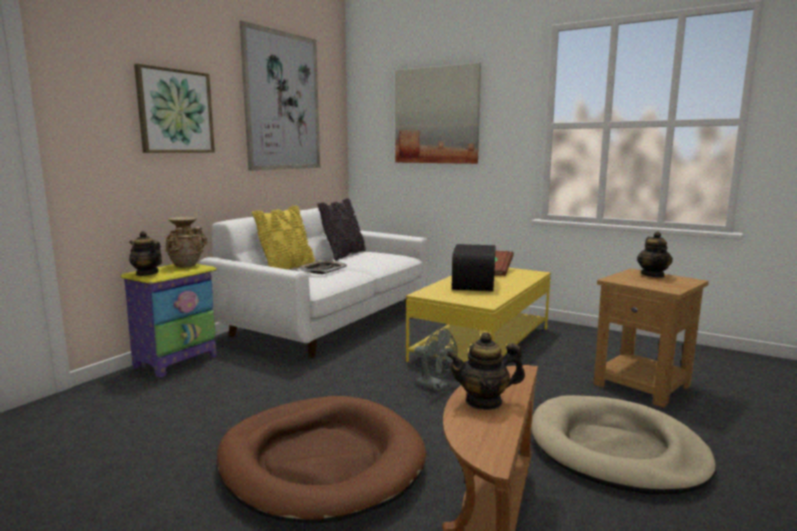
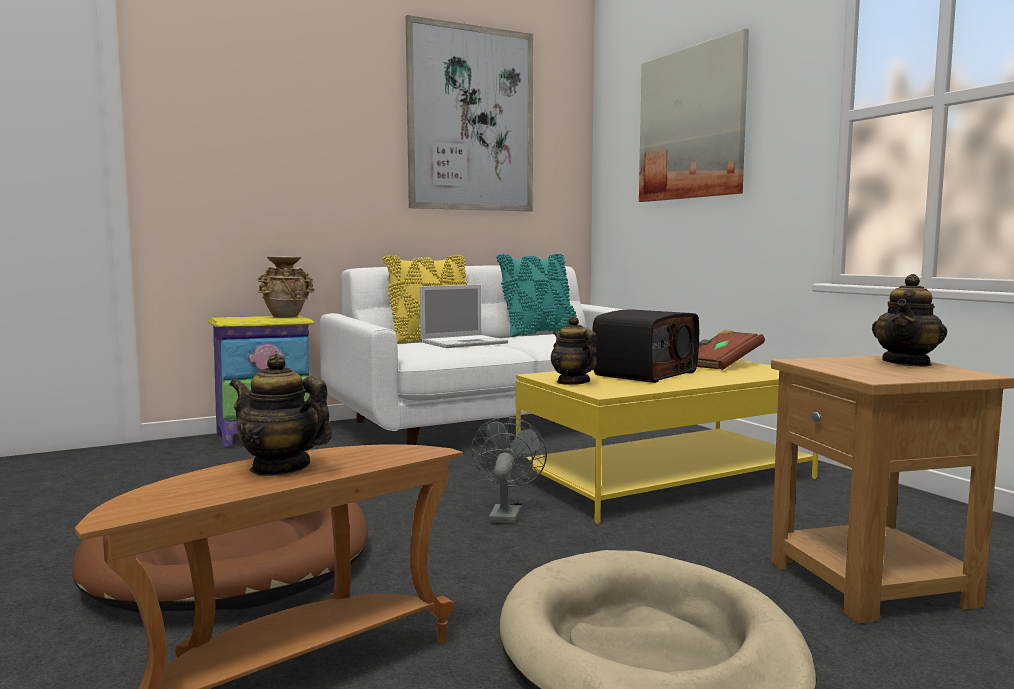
camera: 30 degrees right, 5 degrees down
(147, 273) = (229, 318): teapot -> teapot (573, 382)
(175, 111) = (302, 129): picture -> none
(323, 270) = (465, 342): tray -> laptop
(344, 255) = (538, 333): black pillow -> turquoise pillow
(435, 386) = (506, 513): grey fan -> grey fan turned 150 degrees counterclockwise

